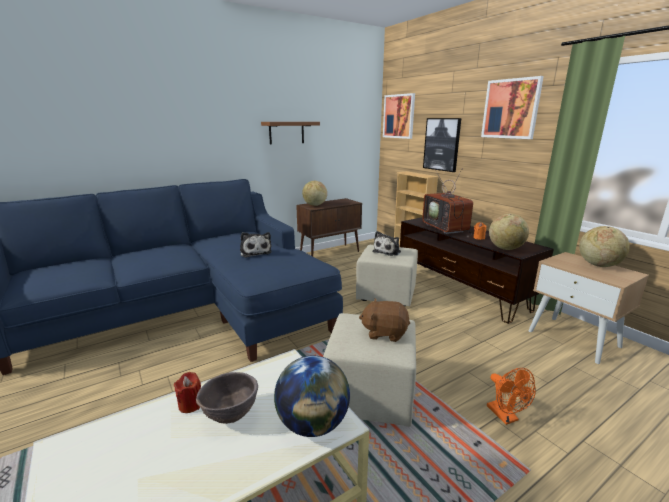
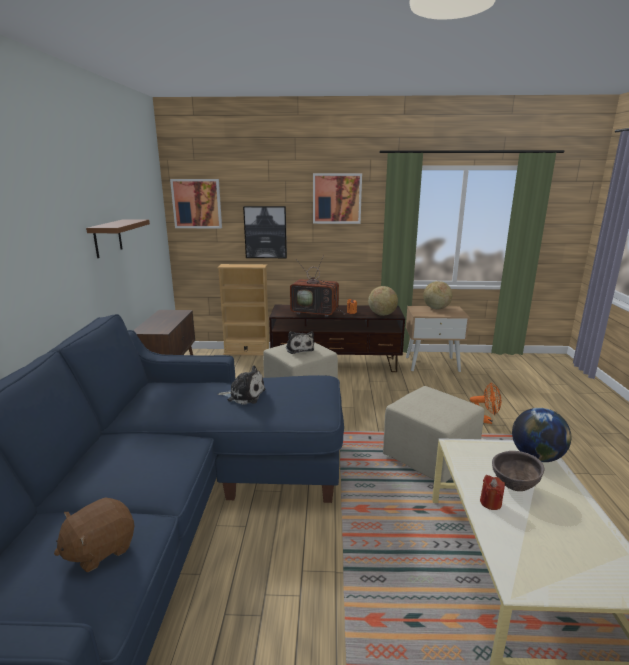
camera: 55 degrees left, 0 degrees up
(314, 205) = (153, 327): globe -> none
(384, 332) = (439, 399): brown plush toy -> brown plush toy (100, 549)

